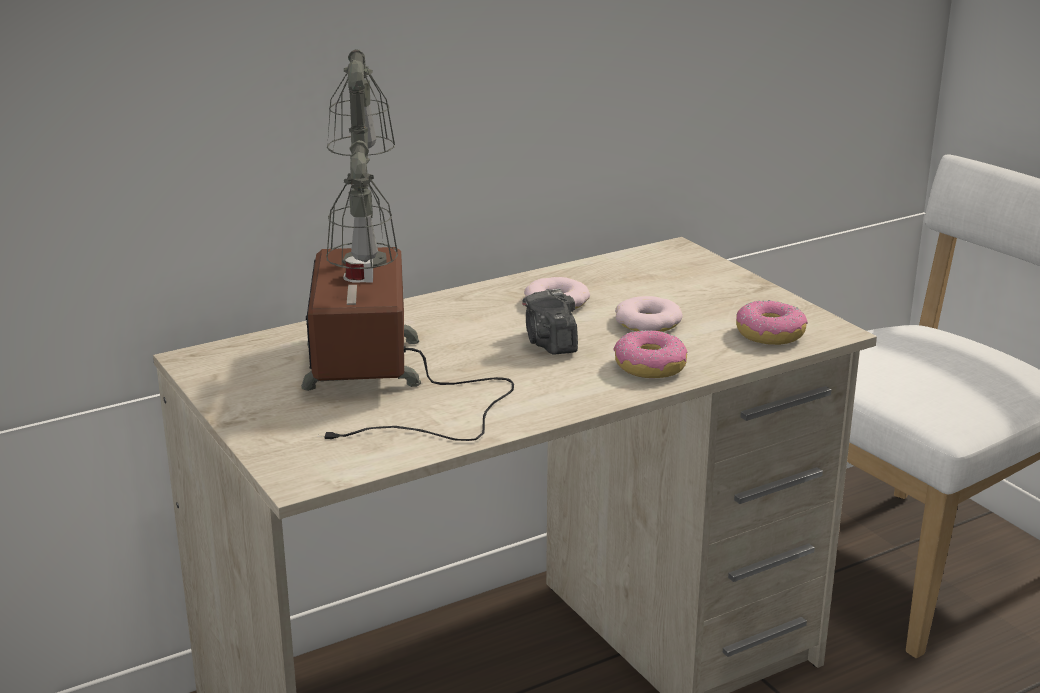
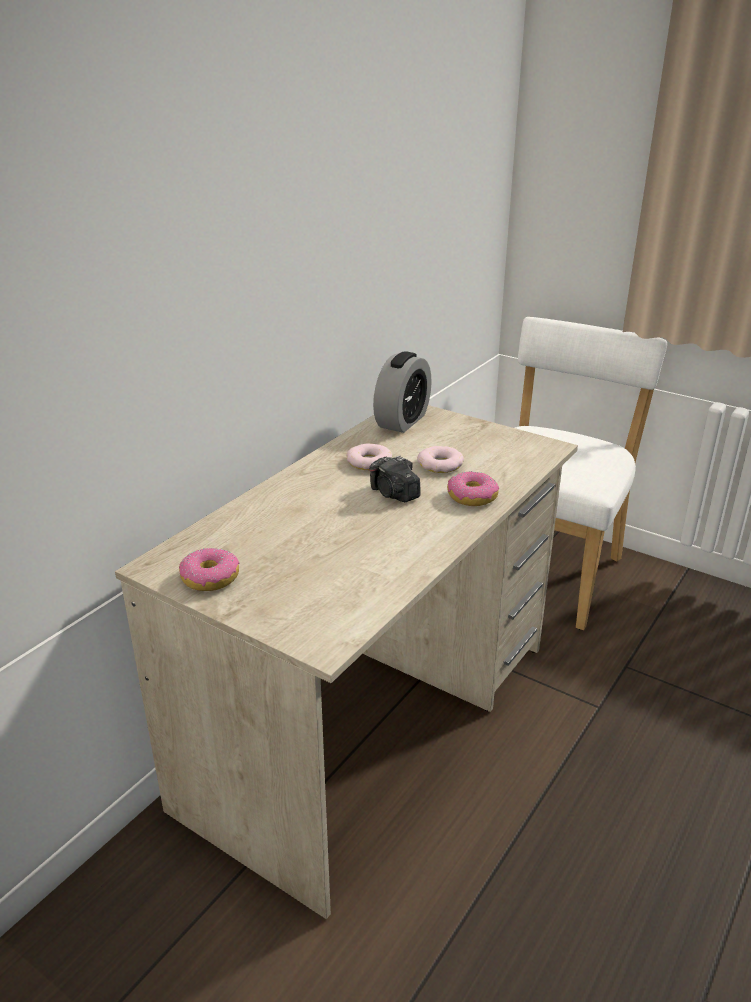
camera: 25 degrees left, 5 degrees up
(379, 375) = (303, 546): table lamp -> none
(652, 263) = (402, 421): none -> alarm clock
(770, 334) = (519, 457): donut -> donut (210, 578)

